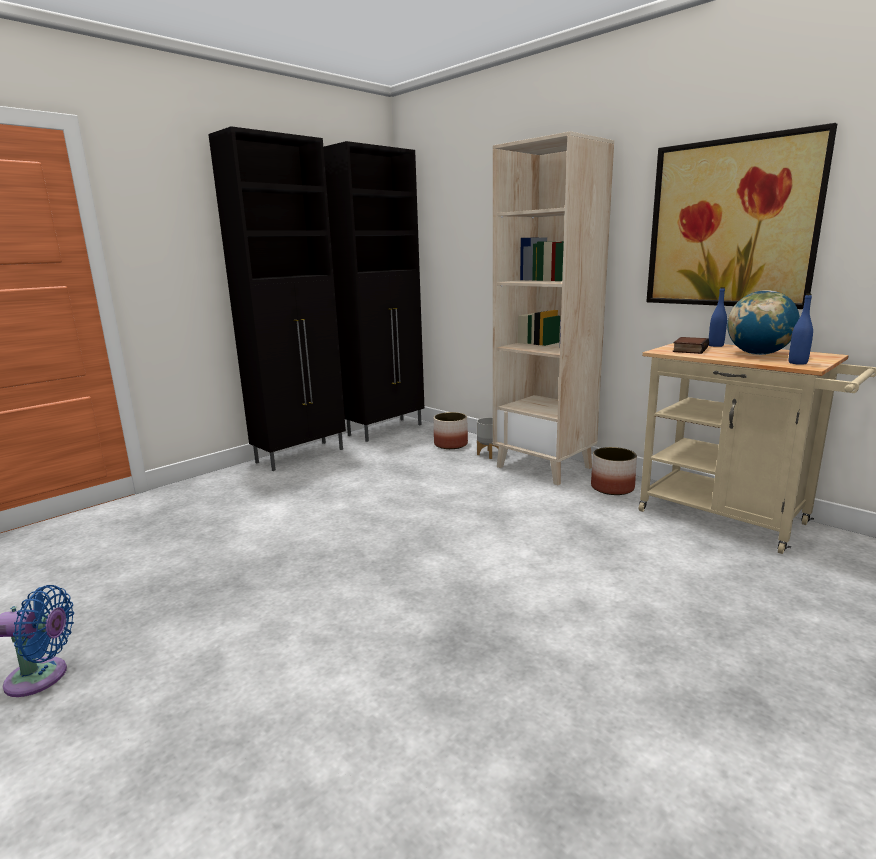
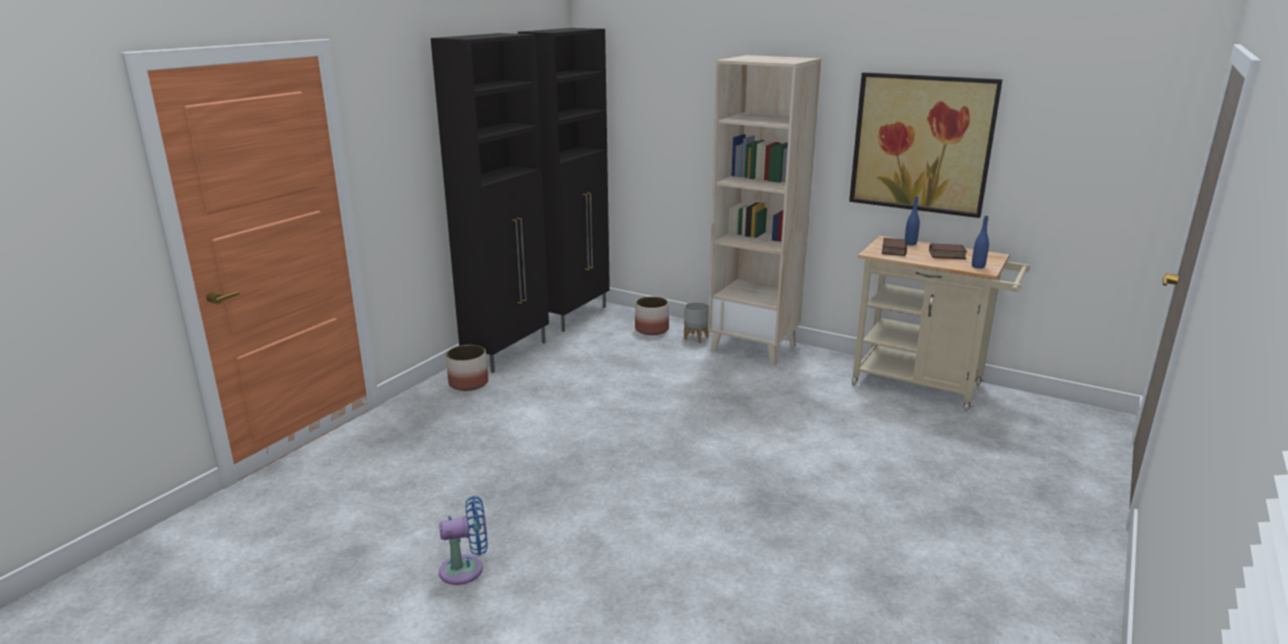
camera: 15 degrees left, 5 degrees up
(612, 488) = (822, 365): planter -> planter (469, 383)
(758, 354) = (946, 255): globe -> book

